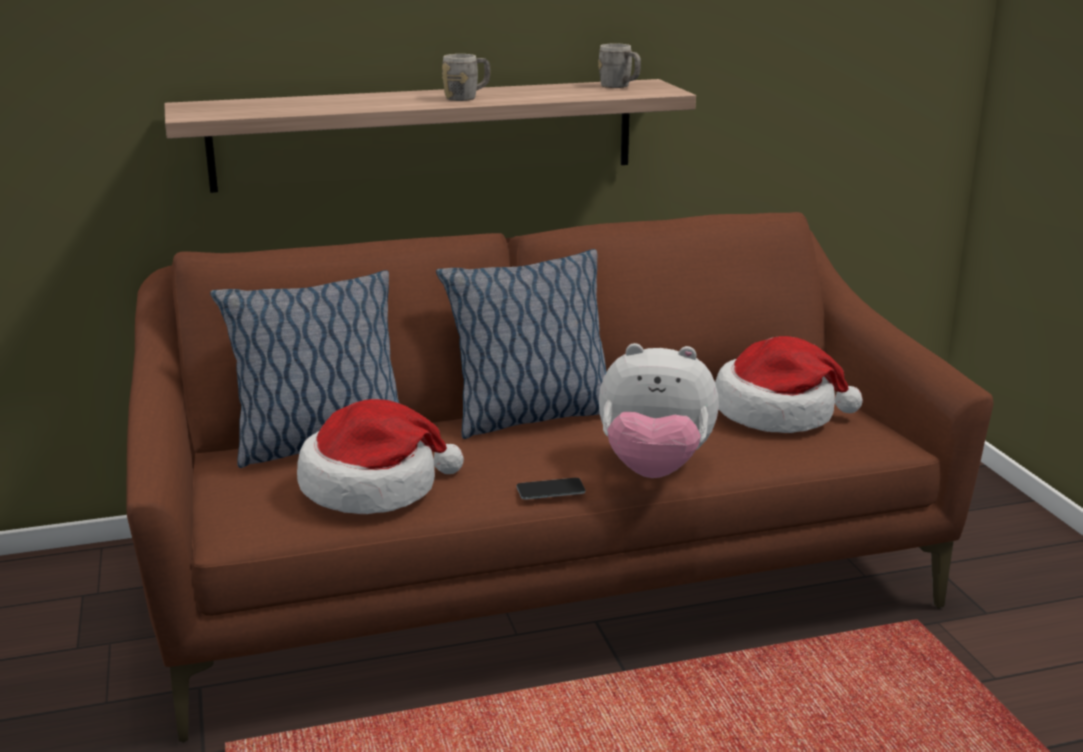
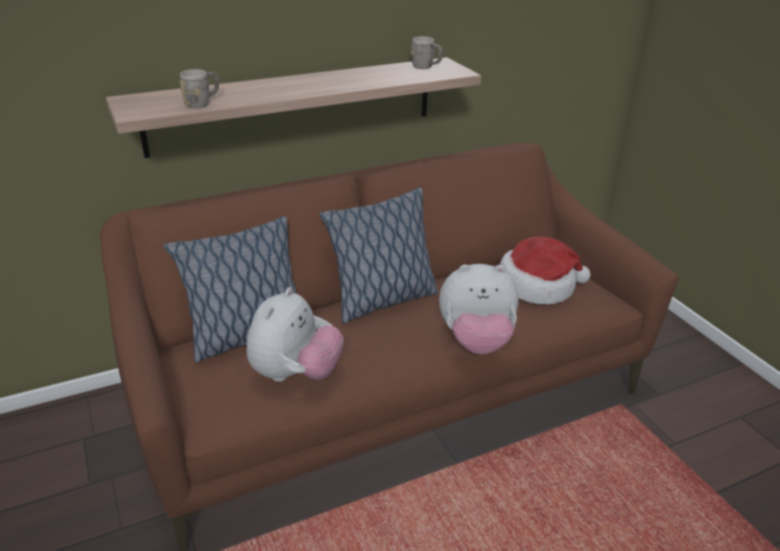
camera: 10 degrees left, 10 degrees up
(373, 486) = (295, 374): hat -> plush toy
(467, 97) = (327, 83): grey mug -> grey mug (202, 103)
(550, 489) = (414, 366): phone -> none

